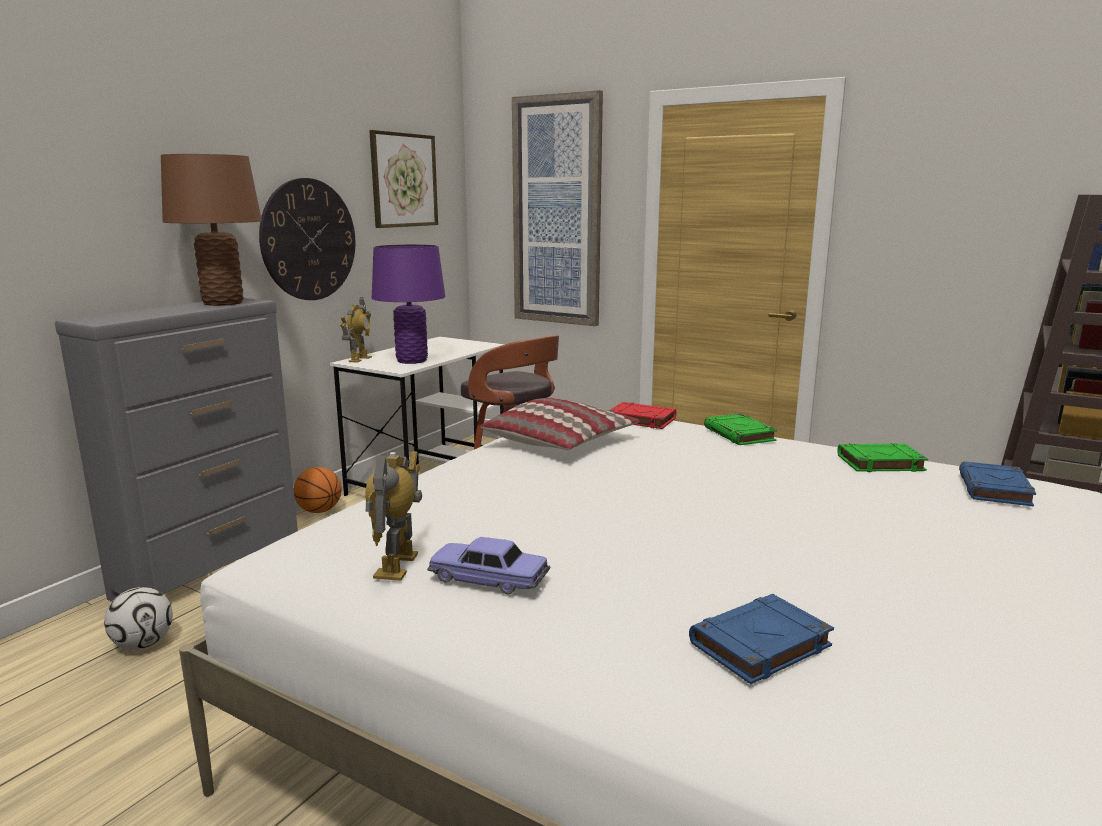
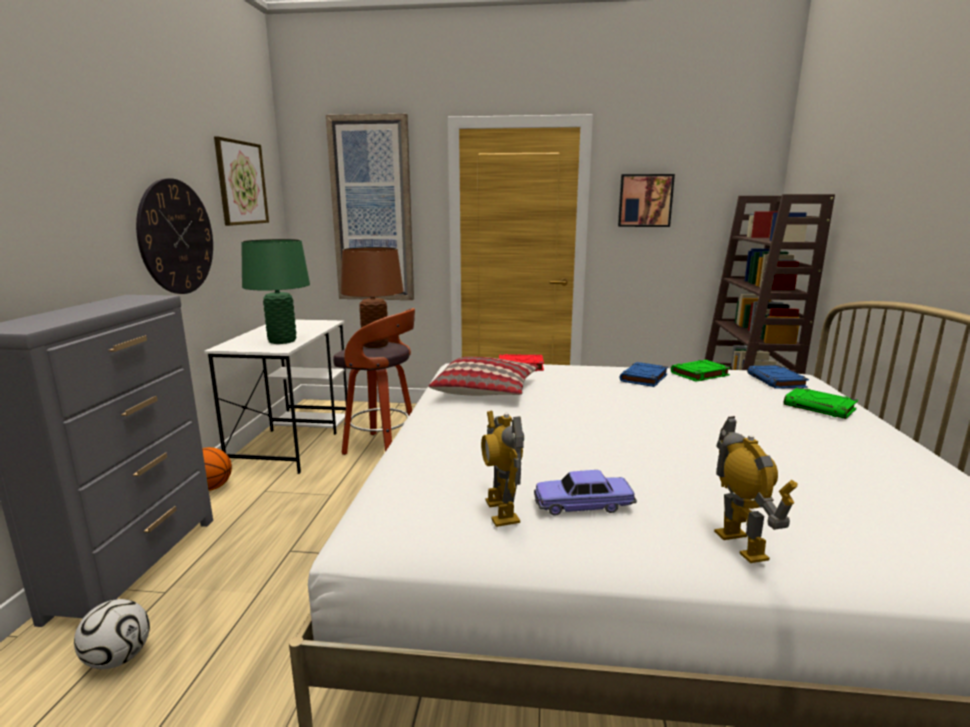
camera: 25 degrees left, 0 degrees up
(223, 303) = (128, 301): brown table lamp -> brown table lamp (375, 345)
(359, 359) = (230, 344): toy robot -> toy robot (741, 545)
(412, 361) = (282, 341): purple table lamp -> green table lamp
(740, 434) = (597, 367): green book -> green book (820, 407)
(759, 645) = (805, 506): blue book -> blue book (644, 378)
(920, 201) = (645, 200): none -> picture

